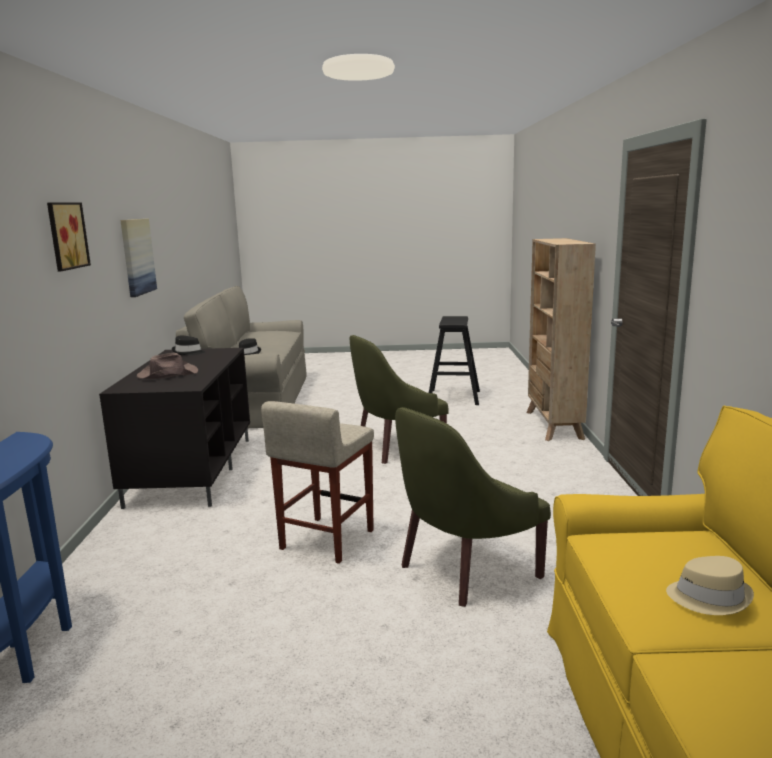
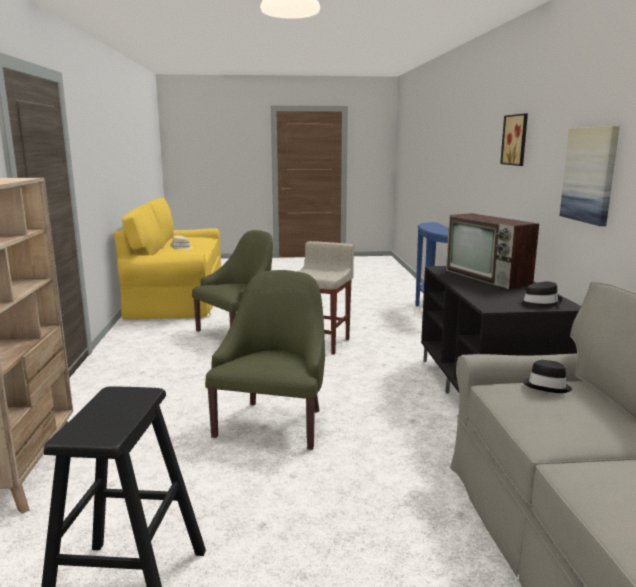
camera: 175 degrees right, 0 degrees up
(167, 374) = (489, 277): brown hat -> television
(396, 448) = (274, 423): green armchair -> green armchair turned 45 degrees counterclockwise

